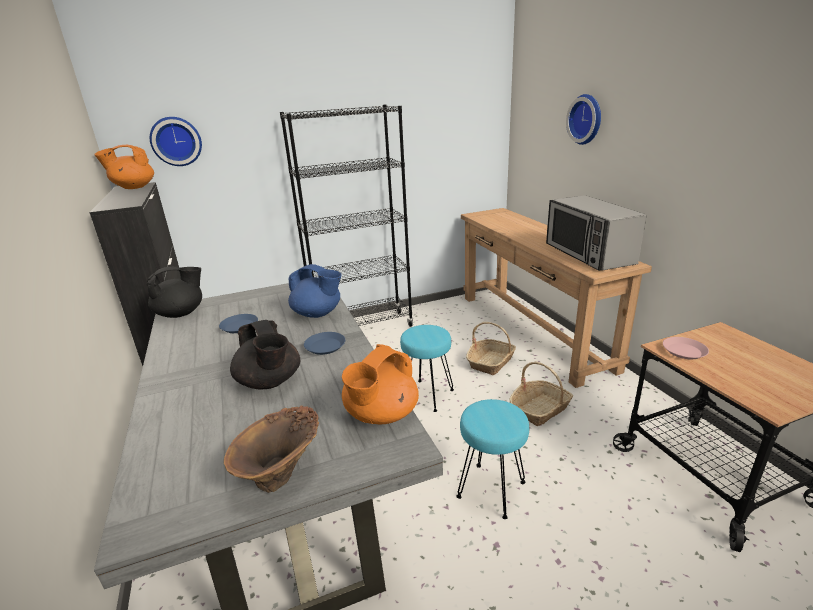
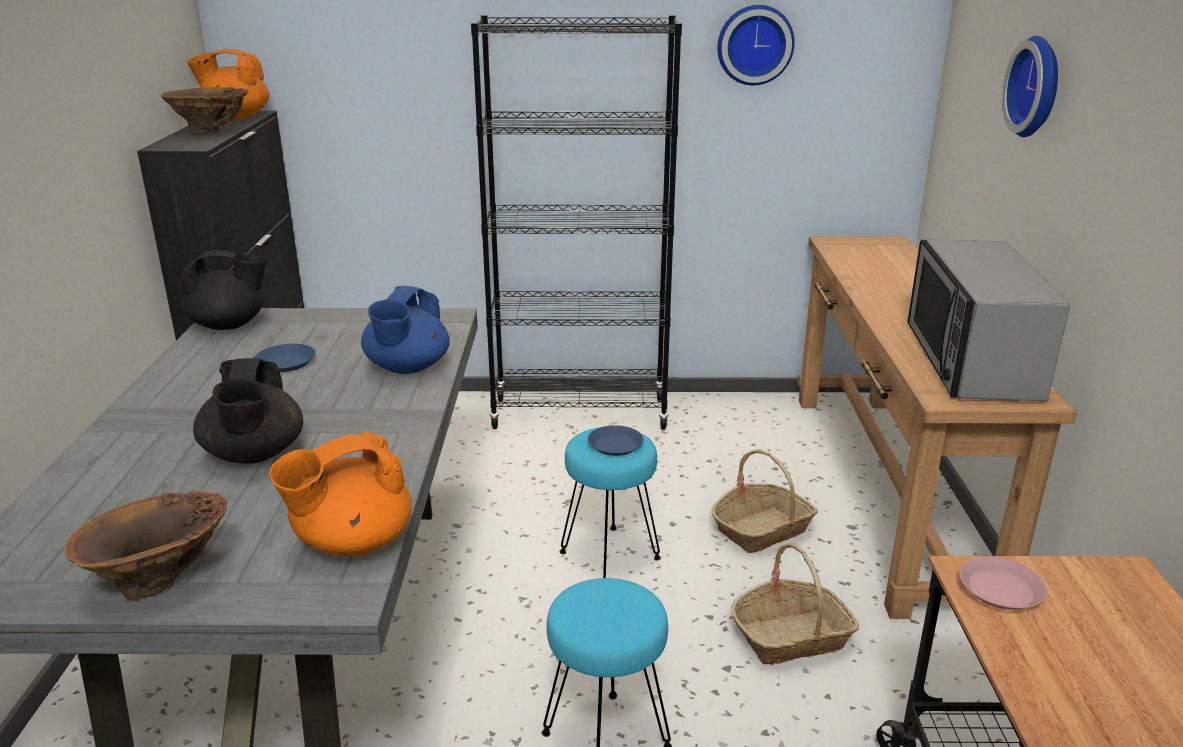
camera: 20 degrees right, 0 degrees up
(128, 196) = (211, 132): none -> brown vase
(176, 141) = (315, 49): wall clock -> wall clock (754, 44)
(318, 313) = (407, 368): blue teapot -> blue teapot turned 60 degrees clockwise
(325, 346) = (370, 422): blue plate -> blue plate (615, 445)

